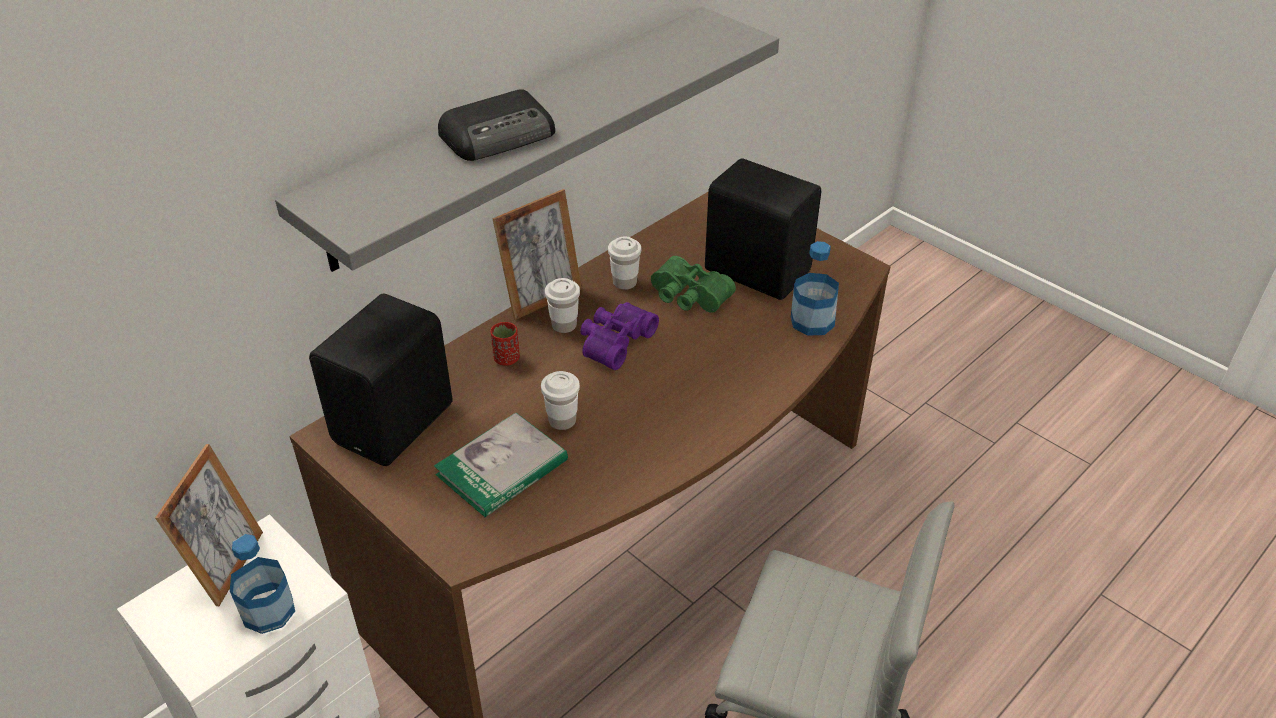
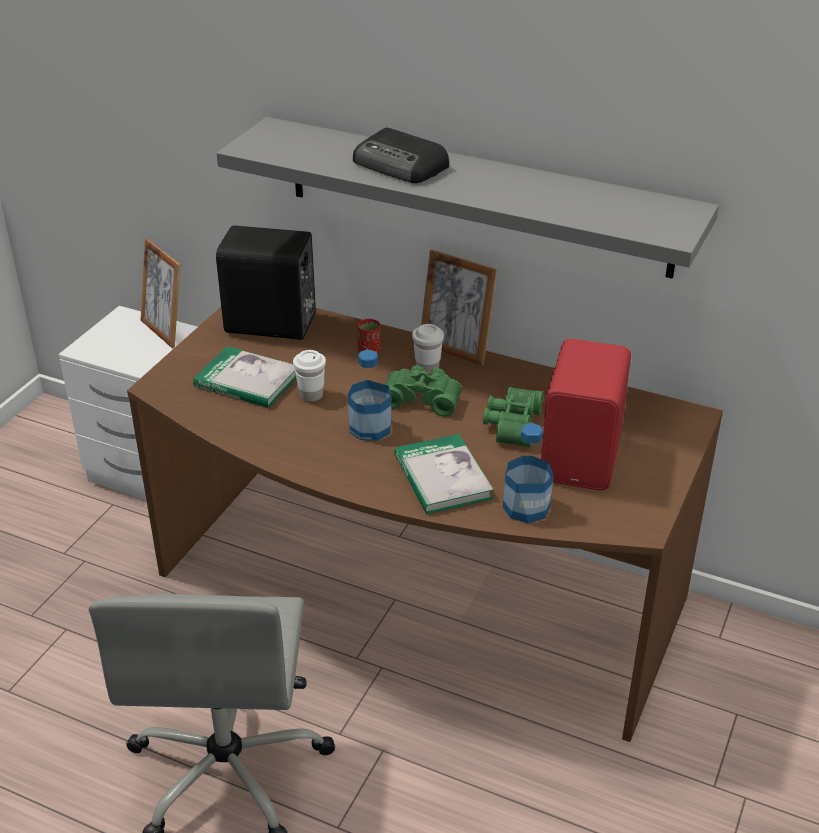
camera: 70 degrees right, 5 degrees down
(228, 566) = (165, 331): picture frame -> picture frame turned 60 degrees clockwise
(268, 611) = (133, 358): bottle -> bottle (370, 428)
(614, 342) = (422, 398): purple binoculars -> green binoculars
(624, 283) = (507, 386): white cup -> none
(748, 361) = (442, 477): none -> book
(757, 270) = (583, 458): black speaker -> red speaker

